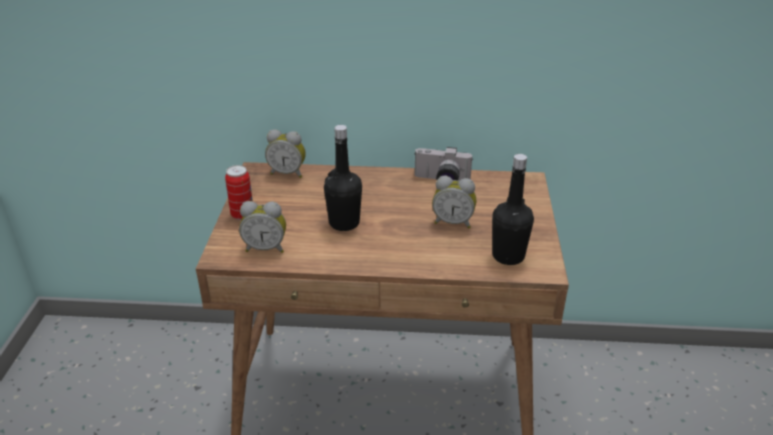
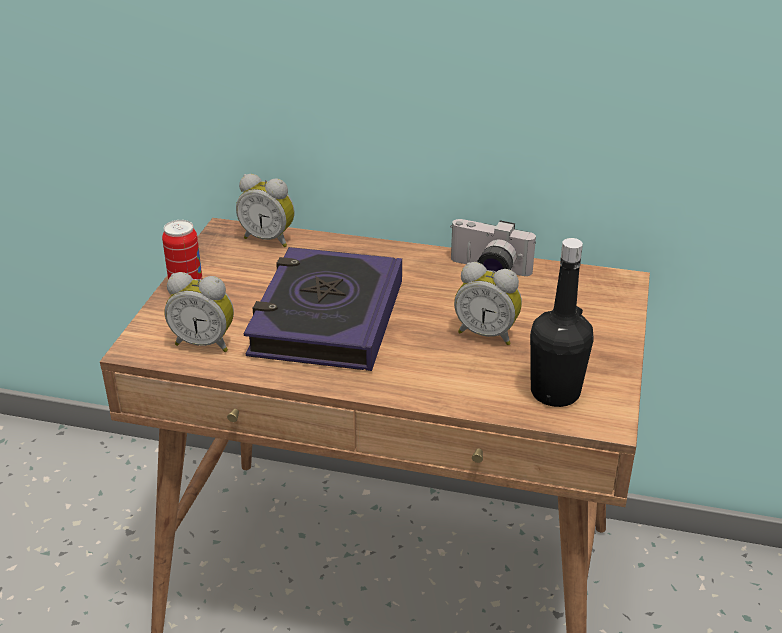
camera: 10 degrees right, 0 degrees up
(344, 223) = (326, 318): black bottle -> book

